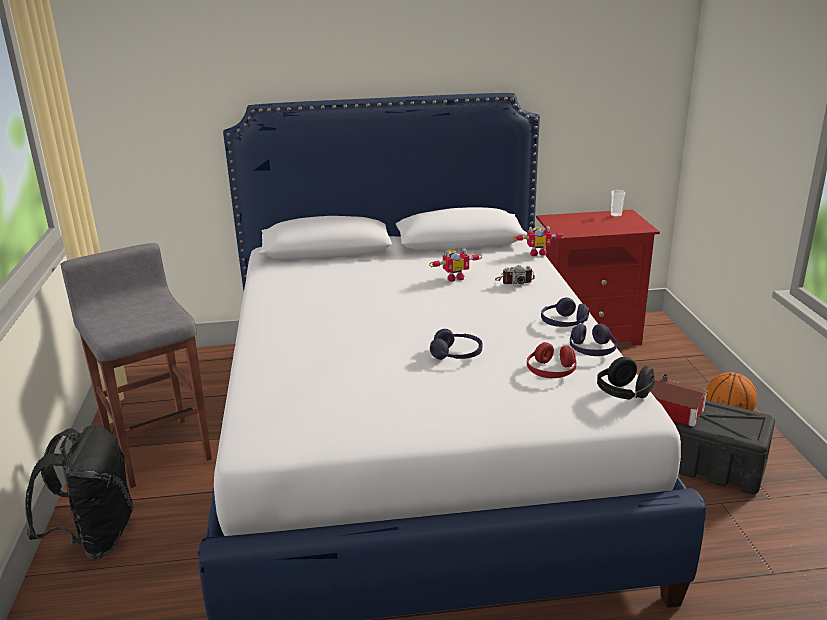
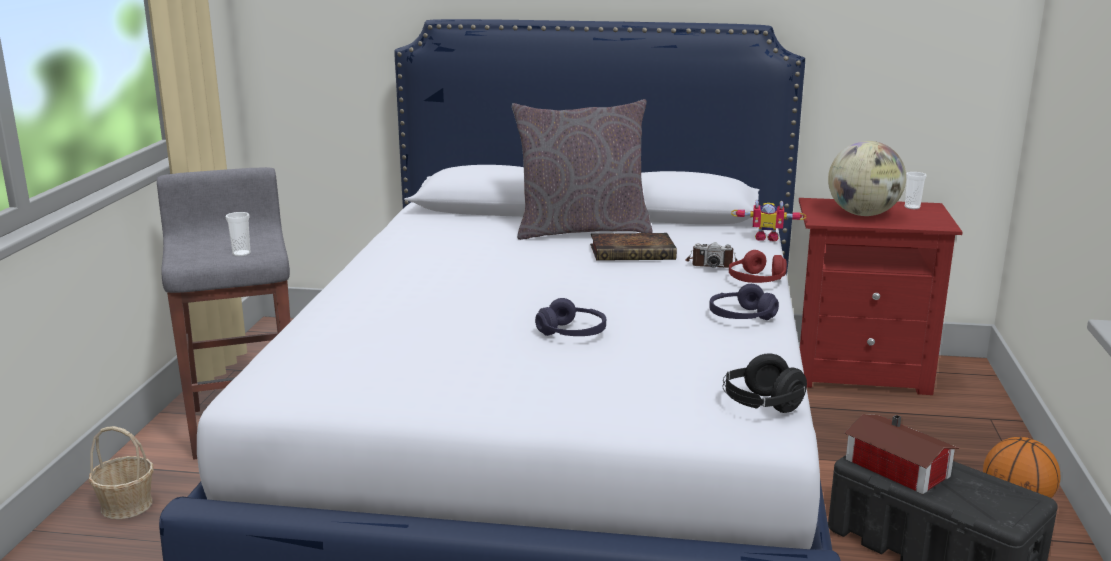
camera: 15 degrees right, 5 degrees down
(95, 538) = (126, 505): black backpack -> basket
(153, 319) = (241, 253): none -> cup
(403, 263) = (581, 230): none -> grey pillow
(454, 277) = (634, 252): toy robot -> book
(551, 371) = (682, 367): red headphones -> red headphones (756, 280)
(588, 225) = (863, 214): none -> globe
(592, 350) = (756, 351): purple headphones -> none

